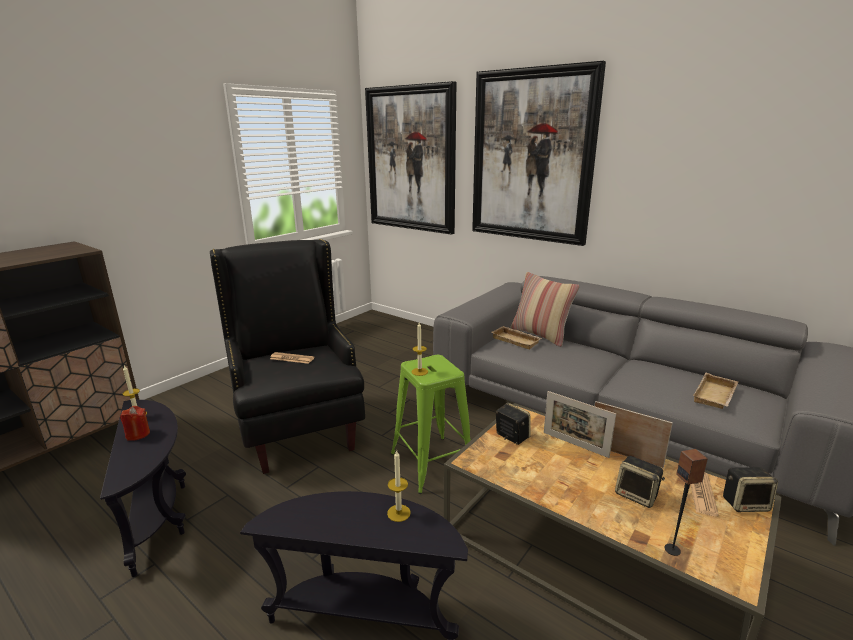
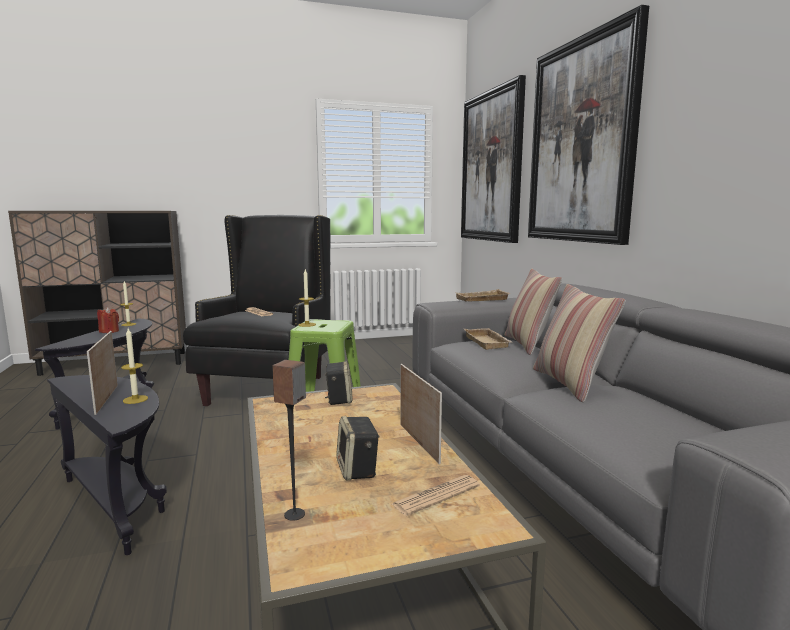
camera: 35 degrees right, 10 degrees down
(575, 444) = (385, 421): picture frame -> picture frame (106, 399)
(624, 369) = (570, 384): none -> pillow
(716, 396) = (648, 429): beige tray -> beige tray (482, 300)
(745, 503) = (472, 524): speaker -> none

